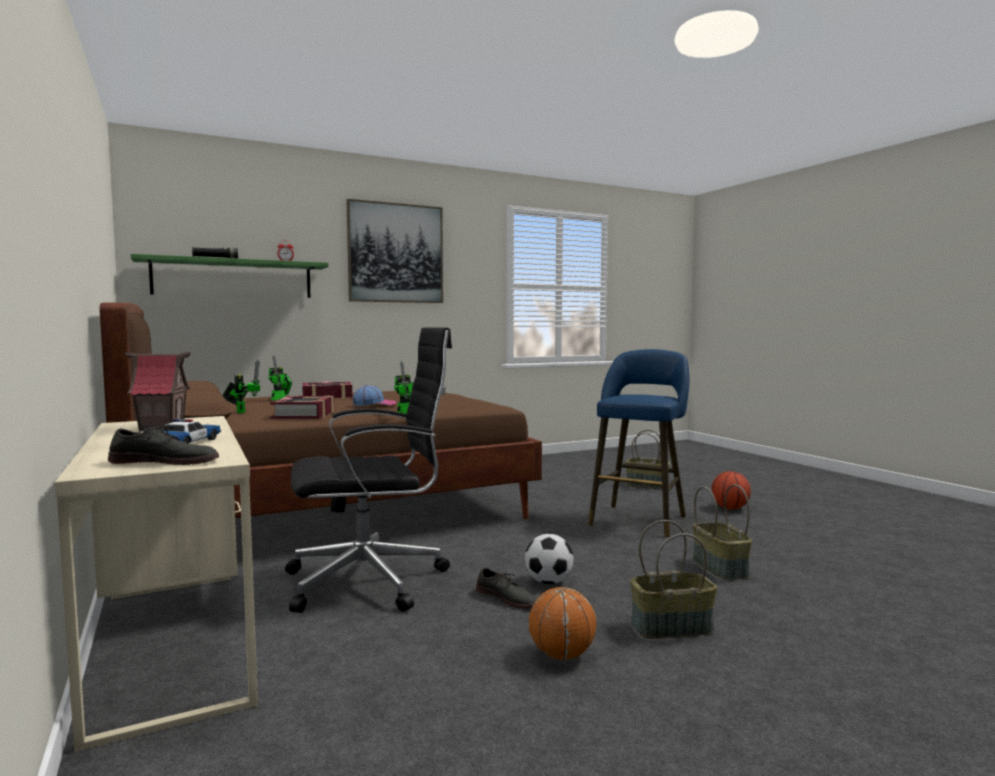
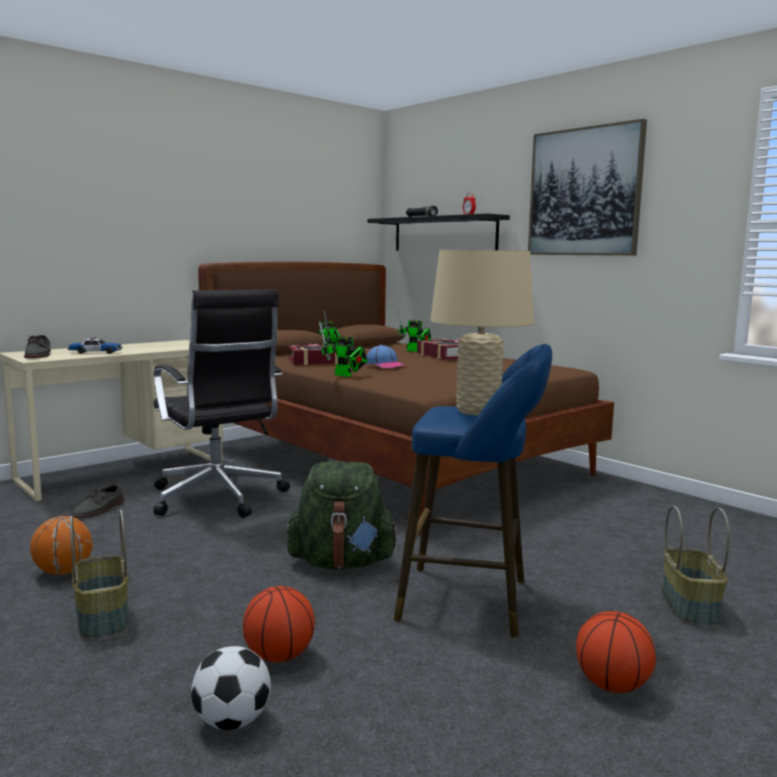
camera: 75 degrees right, 5 degrees up
(161, 428) = (160, 346): toy house -> none
(233, 278) = (444, 234): green shelf -> black shelf
(506, 597) = (182, 544): grey shoe -> grey shoe (98, 510)
(548, 582) = (220, 558): football -> football (232, 721)
(572, 543) = (342, 563): none -> green backpack
(637, 395) = (477, 411): none -> beige table lamp
(721, 568) = (279, 656): basket -> basketball

